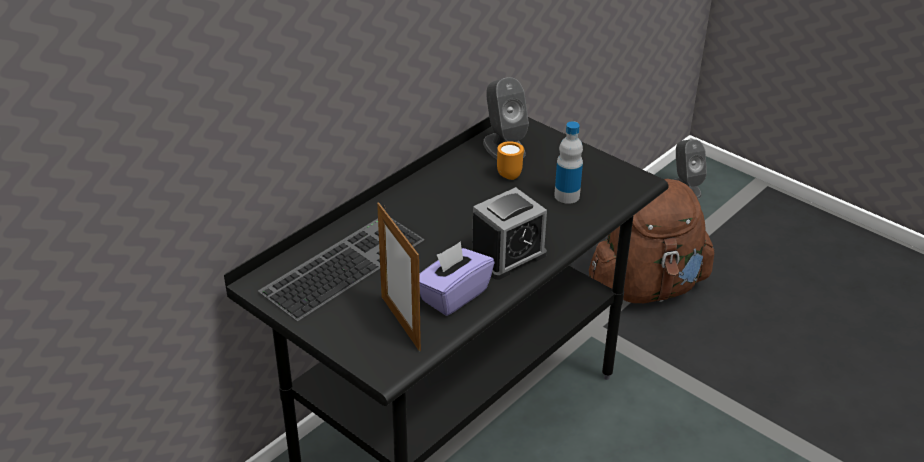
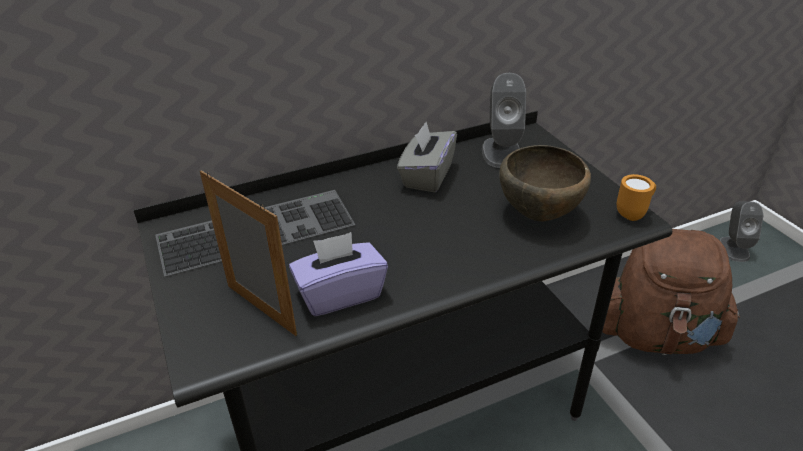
camera: 25 degrees right, 0 degrees up
(400, 323) = (261, 309): picture frame -> picture frame turned 135 degrees clockwise
(454, 183) = (427, 176): none -> grey tissue box
(507, 255) = (431, 265): alarm clock -> none
(511, 174) = (492, 179): orange mug -> orange mug (633, 214)
(567, 196) = (540, 215): bottle -> brown bowl

